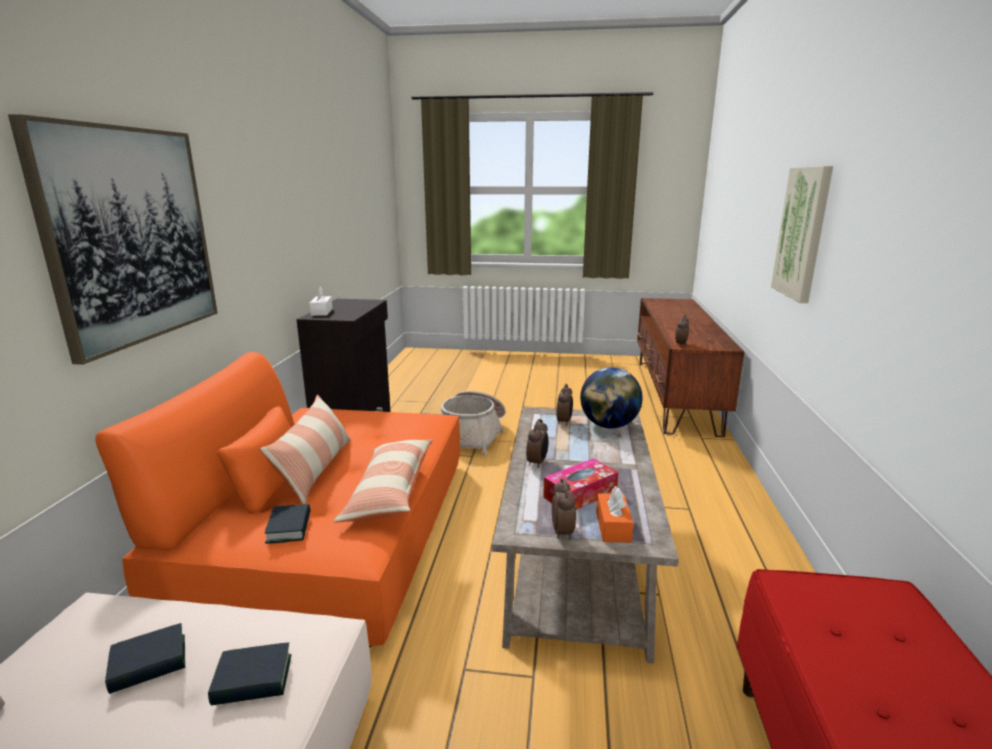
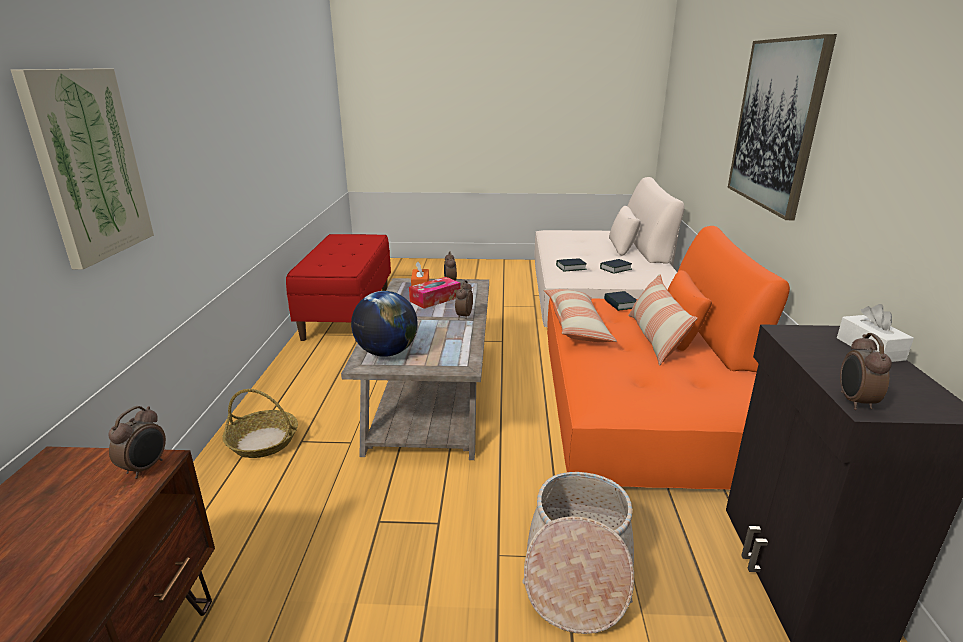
camera: 175 degrees right, 5 degrees up
(564, 422) = (433, 355): alarm clock -> alarm clock (854, 402)
(726, 510) = (262, 442): none -> basket

